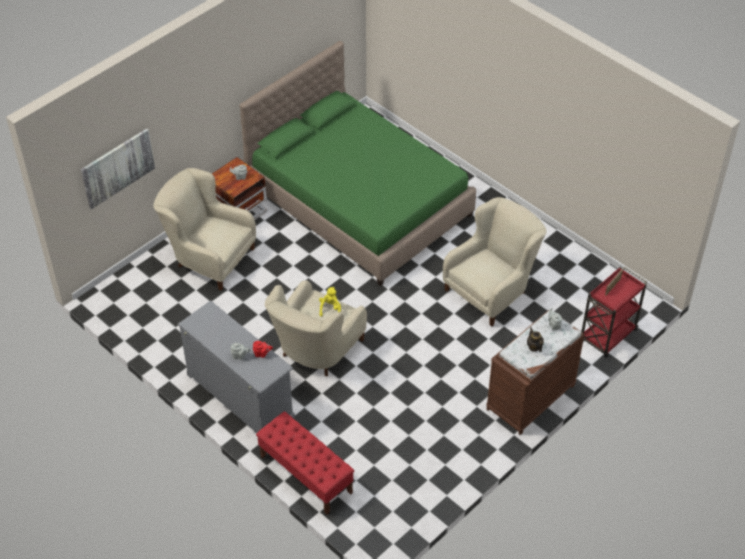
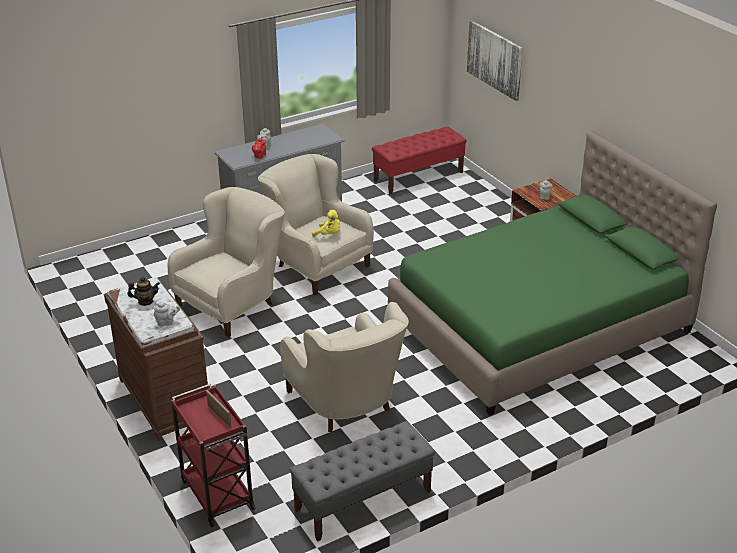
camera: 105 degrees right, 15 degrees down
(208, 258) = (474, 218): beige armchair -> beige armchair (234, 303)
(305, 474) = (170, 240): red bench -> red bench (418, 176)
(578, 262) = (363, 501): none -> grey bench

